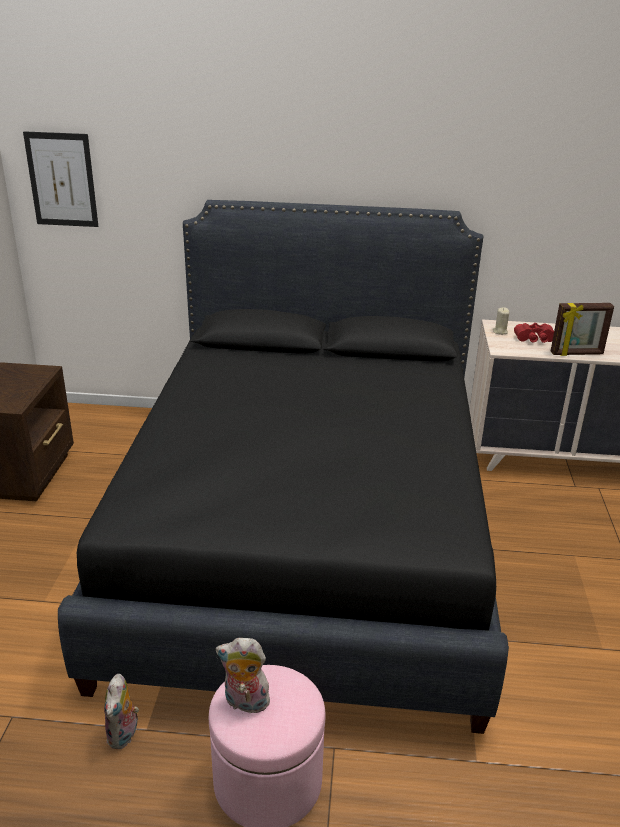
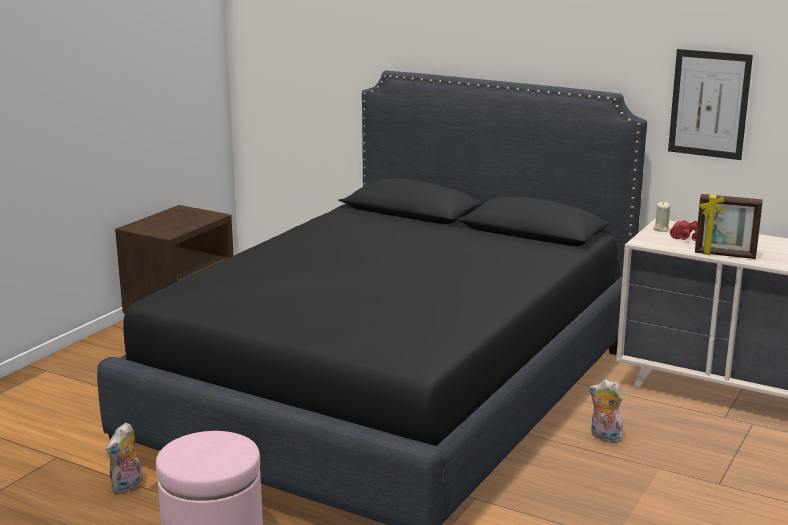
camera: 25 degrees right, 10 degrees down
(62, 180) = (270, 47): picture -> picture (709, 104)
(245, 703) = (192, 446): plush toy -> plush toy (604, 437)

